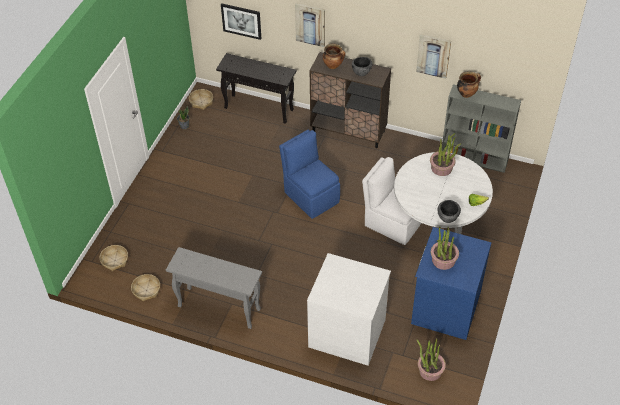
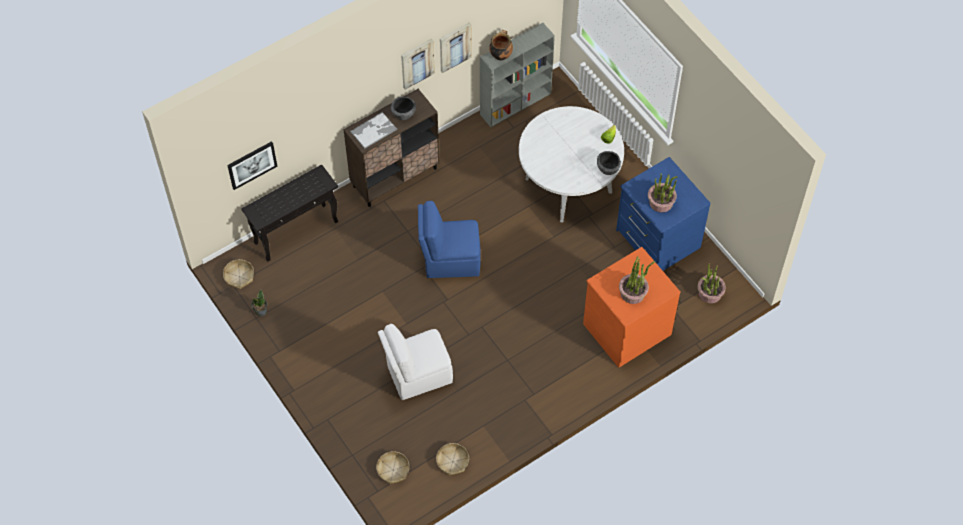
camera: 55 degrees left, 10 degrees up
(218, 308) = (521, 413): grey console table -> none
(310, 24) = (328, 112): picture -> picture (417, 63)
(333, 66) = (374, 130): cooking pot -> tray
(347, 332) = (626, 328): white dresser -> orange dresser
(392, 223) = (536, 217): white chair -> white chair (417, 374)
(442, 168) = (549, 135): potted plant -> potted plant (633, 293)

